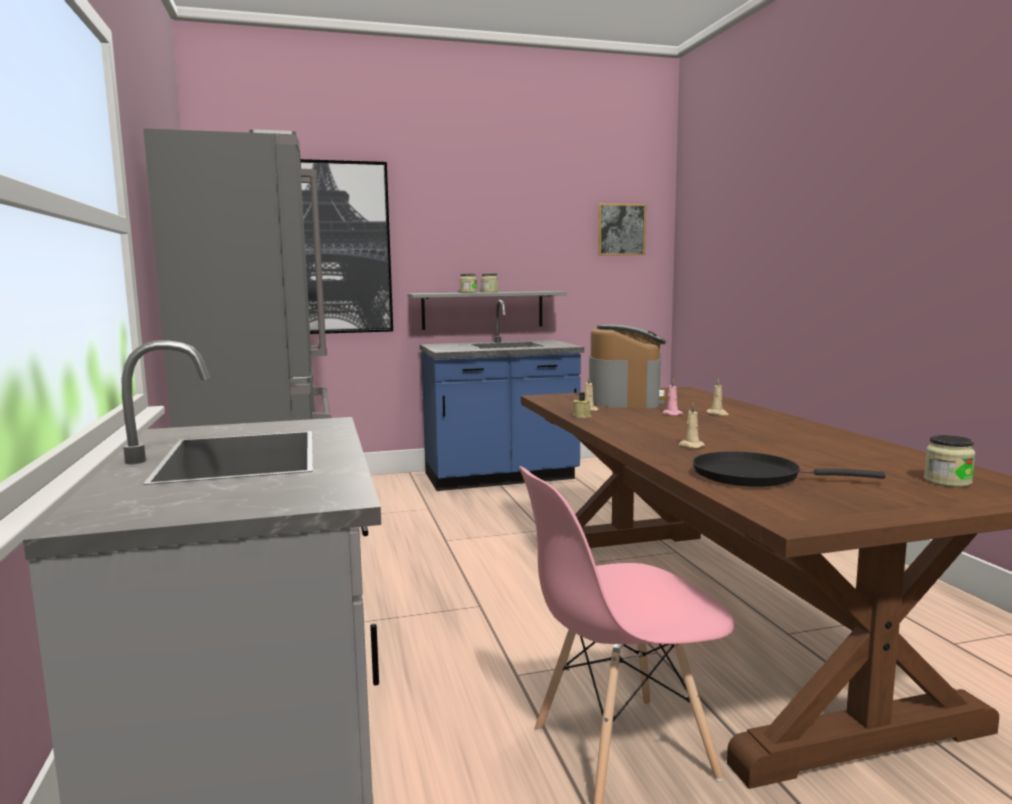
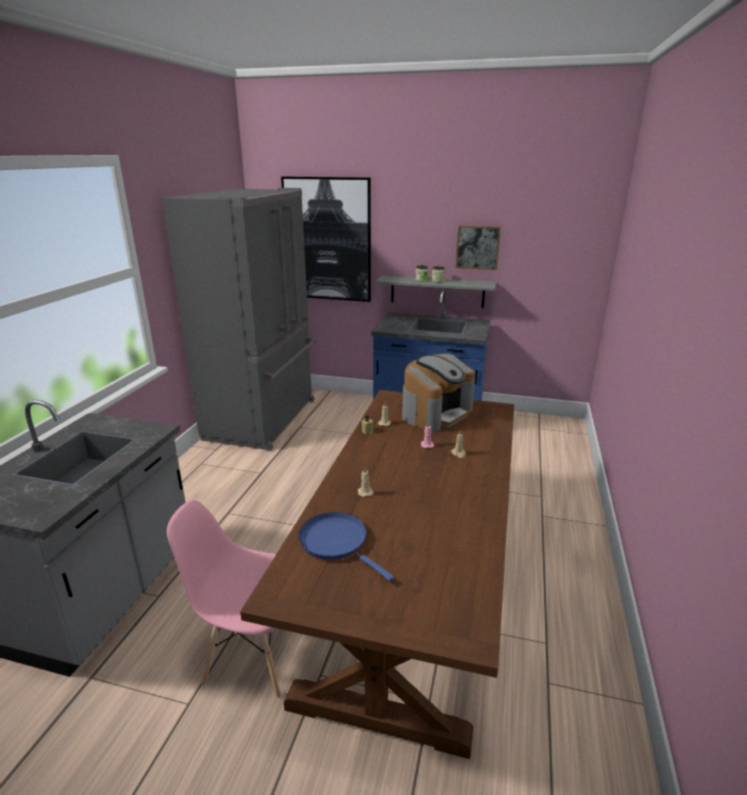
camera: 30 degrees right, 15 degrees up
(621, 229) = (564, 233): picture -> picture (477, 247)
(753, 476) = (337, 542): black frying pan -> blue frying pan
(947, 481) = (438, 599): jar -> none

